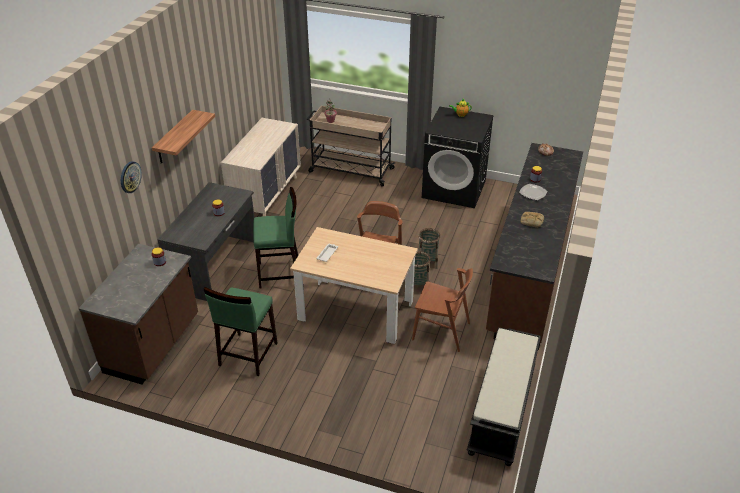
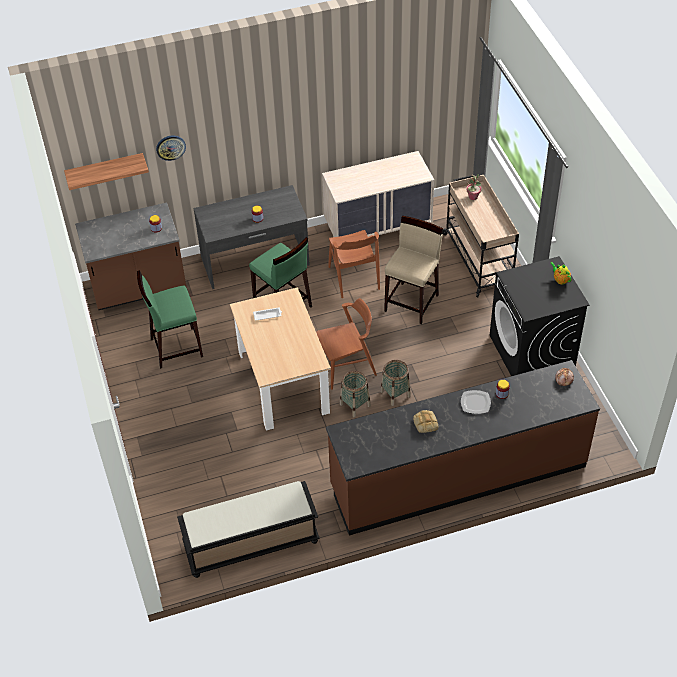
camera: 55 degrees right, 10 degrees up
(174, 137) = (247, 132): shelf -> shelf (105, 170)
(354, 214) = (412, 303): none -> beige stool
(441, 331) = (310, 454): brown chair -> brown chair (354, 278)

